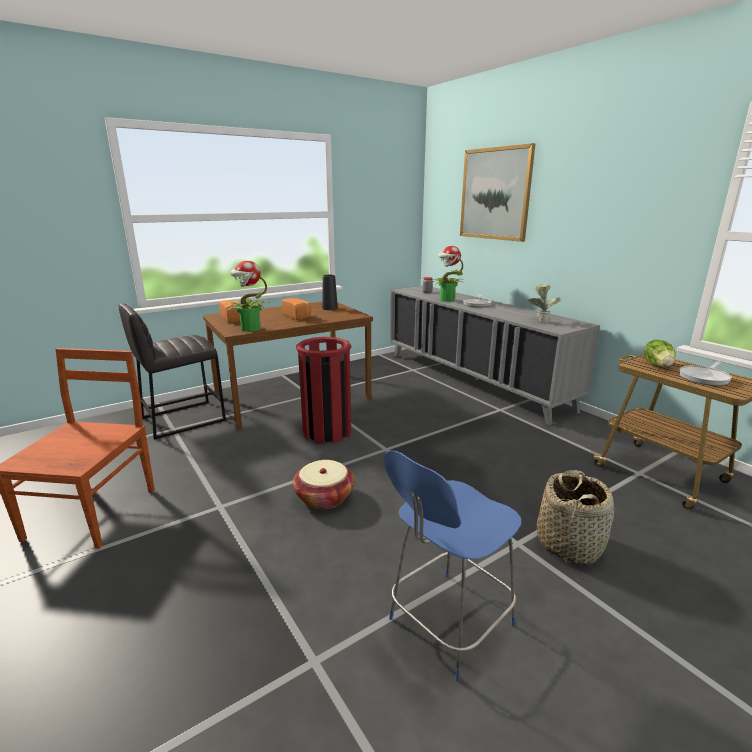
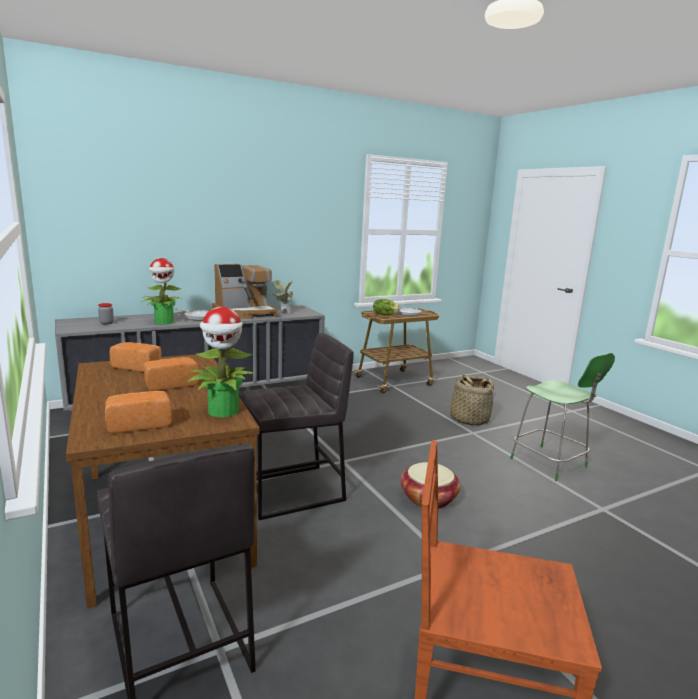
camera: 85 degrees left, 5 degrees down
(327, 432) = (292, 491): red trash can -> grey stool
(330, 308) = (138, 367): black vase -> bread
(448, 624) = (550, 464): blue chair -> green chair
(495, 194) = (169, 198): picture -> none
(513, 312) = (244, 313): none -> coffee machine

